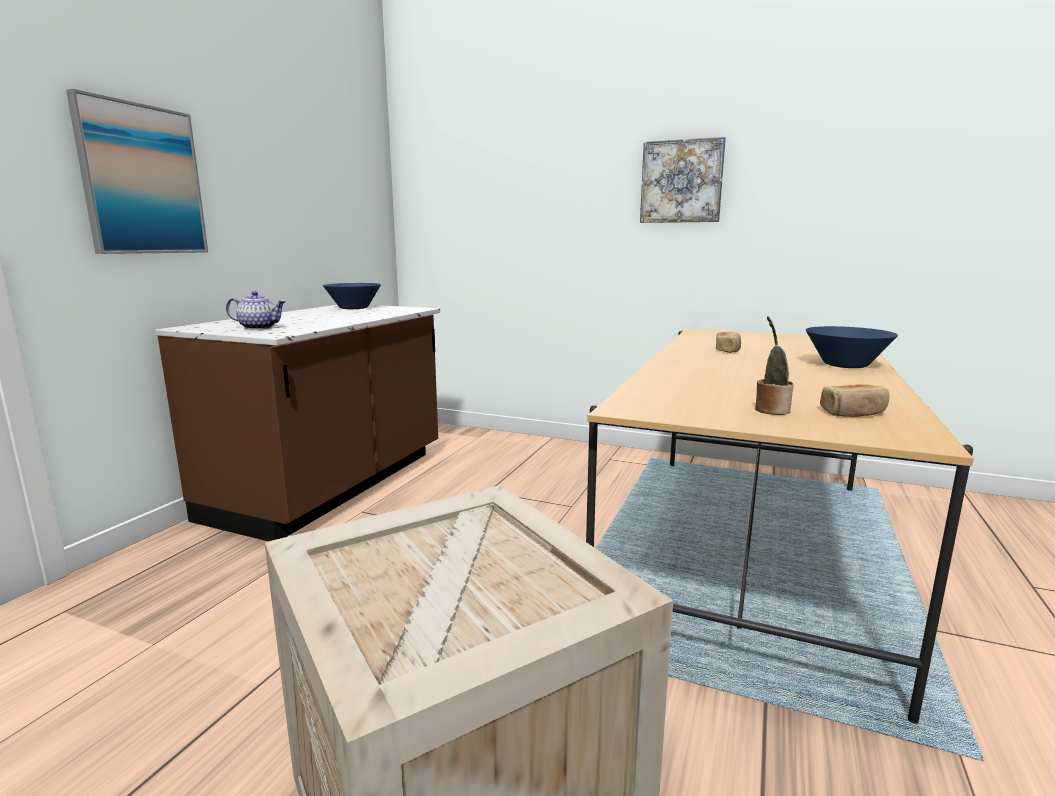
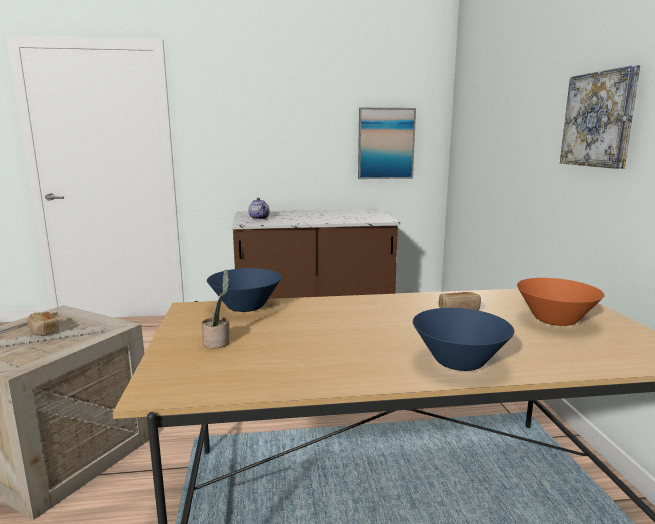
camera: 60 degrees right, 0 degrees up
(142, 180) = (240, 136): picture -> picture (386, 143)
(354, 308) = (359, 213): blue bowl -> blue bowl (245, 307)
(764, 341) = (554, 320): none -> orange bowl
(853, 413) = (229, 369): bread -> bread (43, 331)

